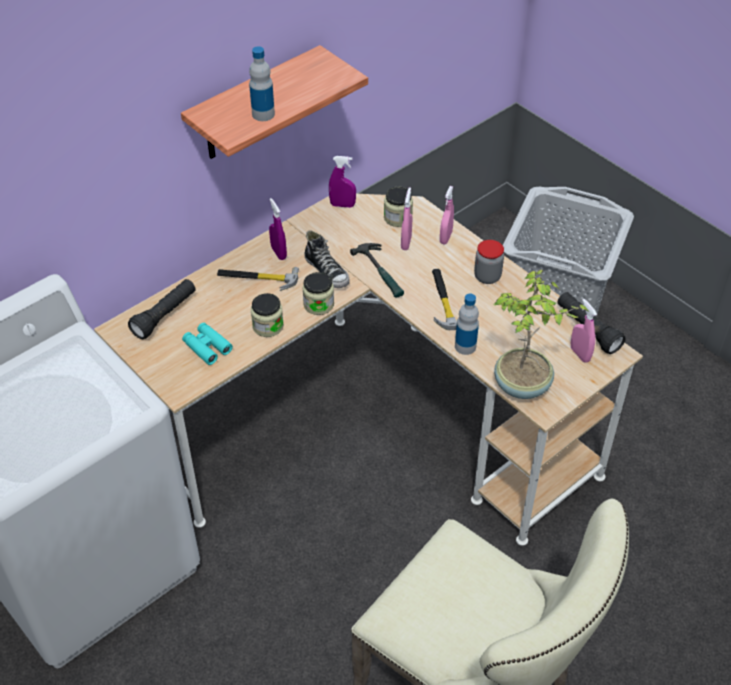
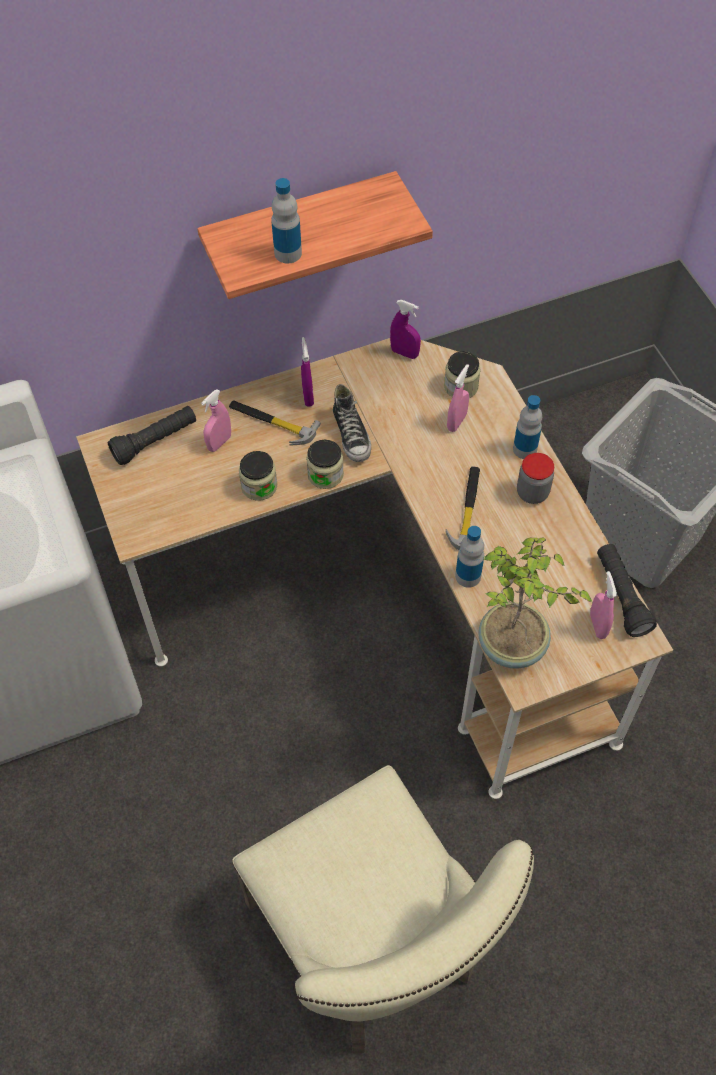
camera: 20 degrees right, 10 degrees up
(207, 347) = (184, 493): turquoise binoculars -> none
(381, 273) = (412, 454): hammer -> none
(445, 237) = (505, 427): pink spray bottle -> pink spray bottle (219, 443)
(467, 248) = (525, 449): none -> bottle

